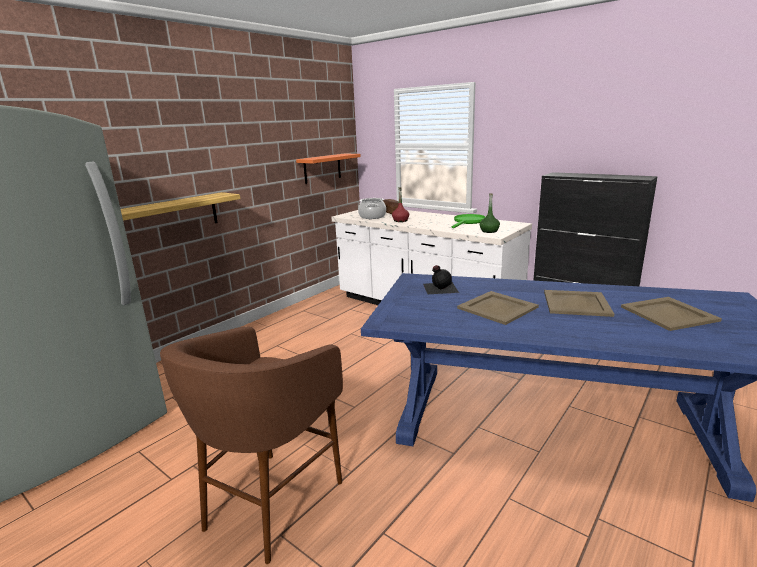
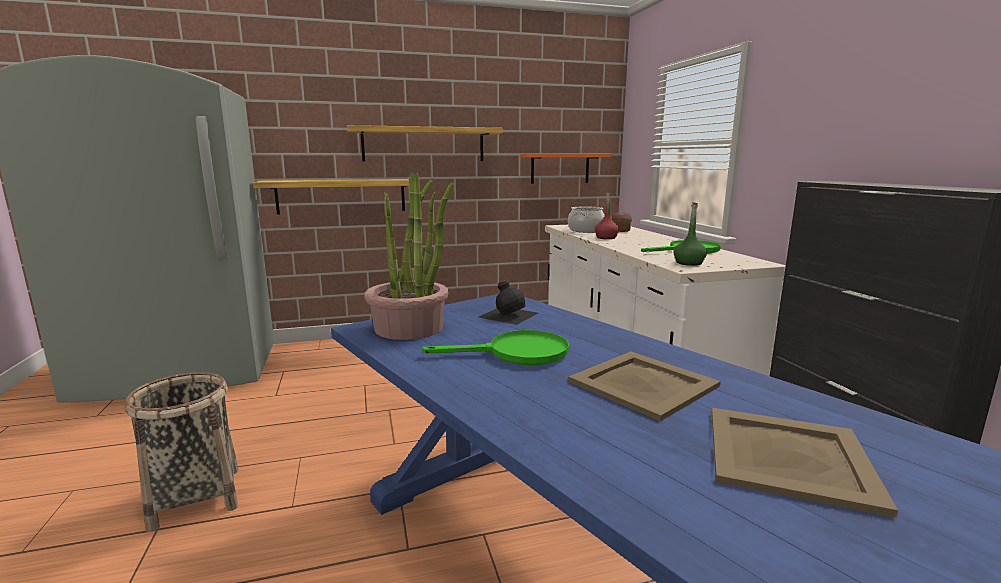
camera: 35 degrees right, 5 degrees down
(225, 160) = (423, 144): none -> shelf
(272, 504) = (196, 497): brown stool -> basket
(409, 312) = (410, 328): none -> potted plant
(498, 307) = (517, 353): beige tray -> green frying pan

